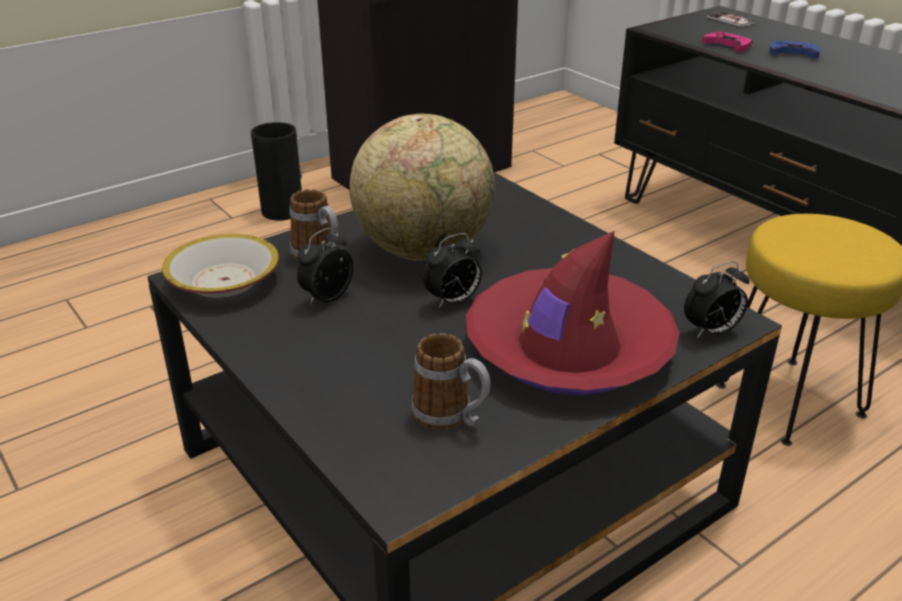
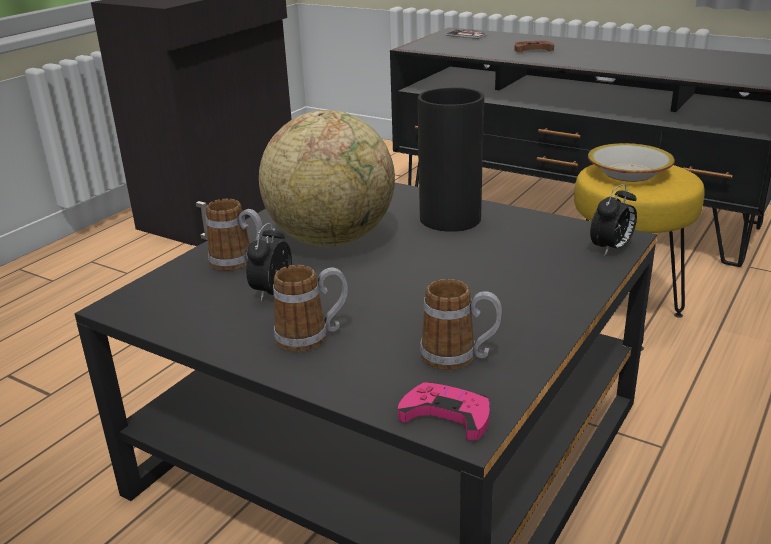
camera: 20 degrees left, 5 degrees down
(225, 281) = (161, 300): bowl -> bowl (629, 173)
(282, 210) = (101, 264): vase -> vase (449, 218)
(330, 356) = (312, 336): none -> mug
(453, 301) = (389, 271): alarm clock -> none
(568, 348) = (513, 284): red hat -> none
(728, 46) = (480, 51): pink game controller -> pink game controller (447, 415)
(793, 53) = (532, 50): blue game controller -> brown game controller

